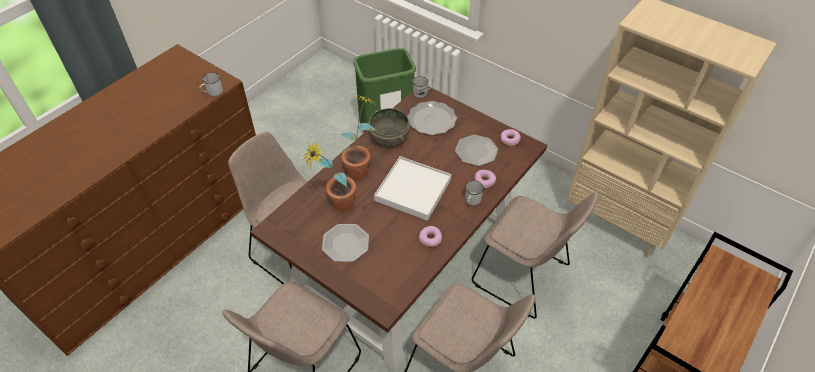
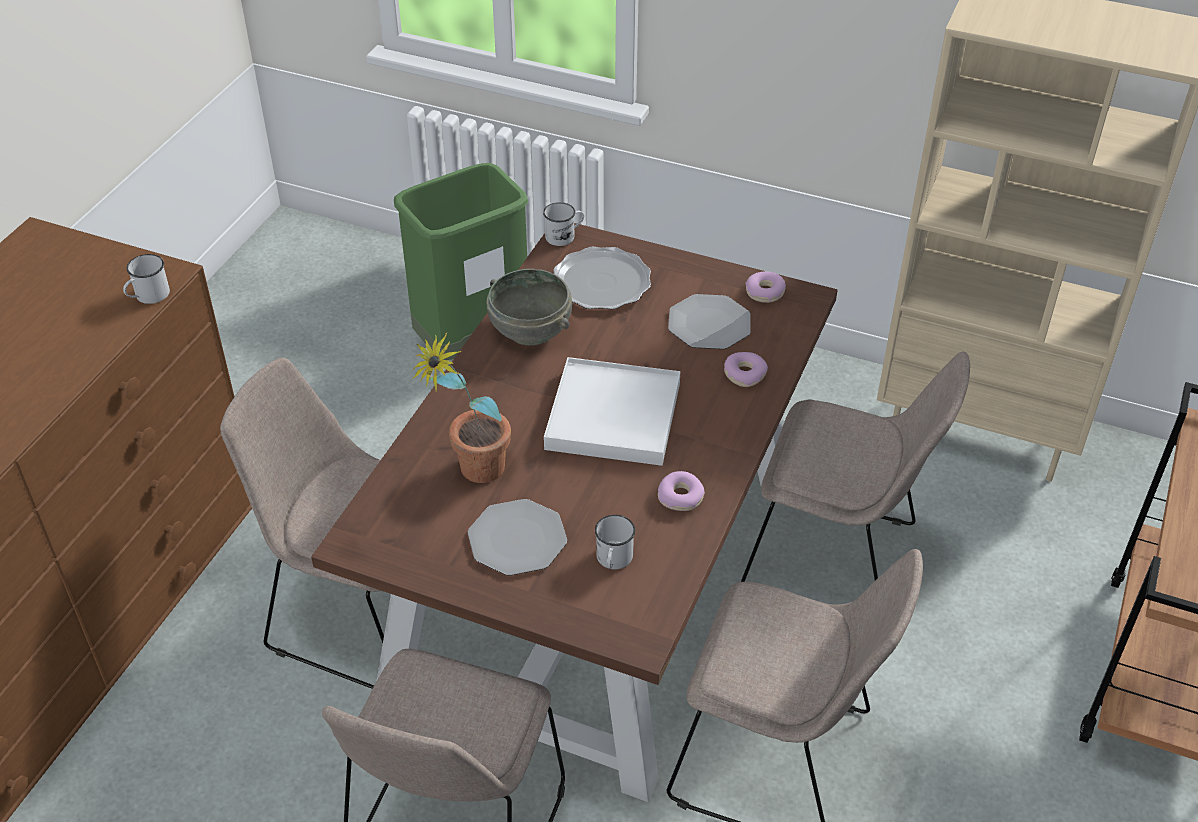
camera: 15 degrees left, 5 degrees down
(361, 168) = (495, 395): potted plant -> none
(471, 201) = (733, 414): white mug -> white mug (613, 560)

